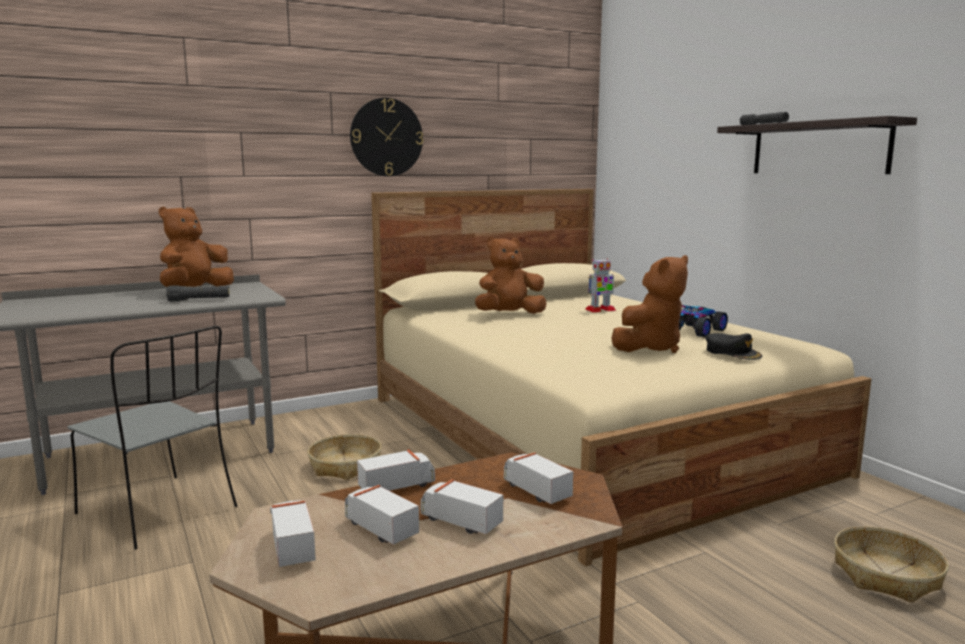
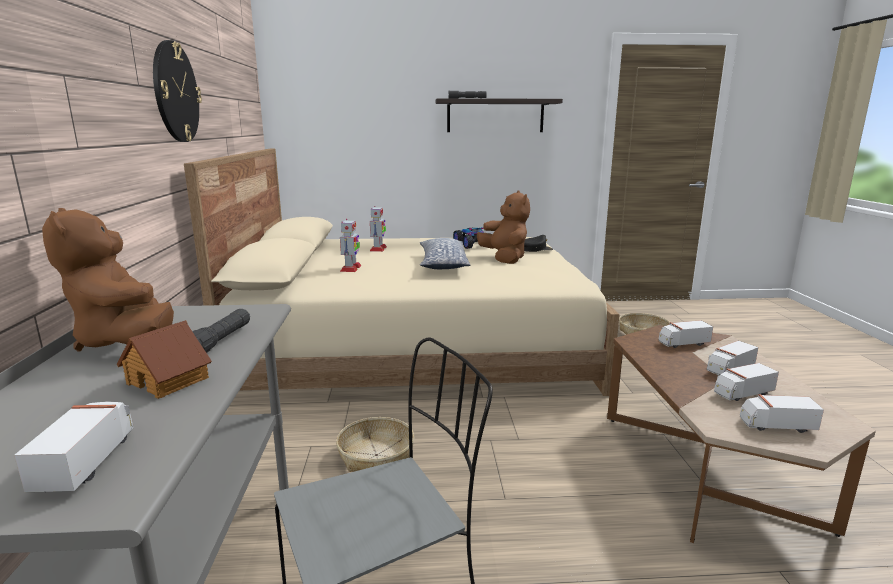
camera: 65 degrees left, 5 degrees up
(137, 303) = (169, 380): none -> toy house
(398, 487) = (670, 379): toy truck -> toy truck (88, 462)
(509, 314) = (351, 268): brown plush toy -> toy robot
(574, 332) = (443, 264): none -> pillow

